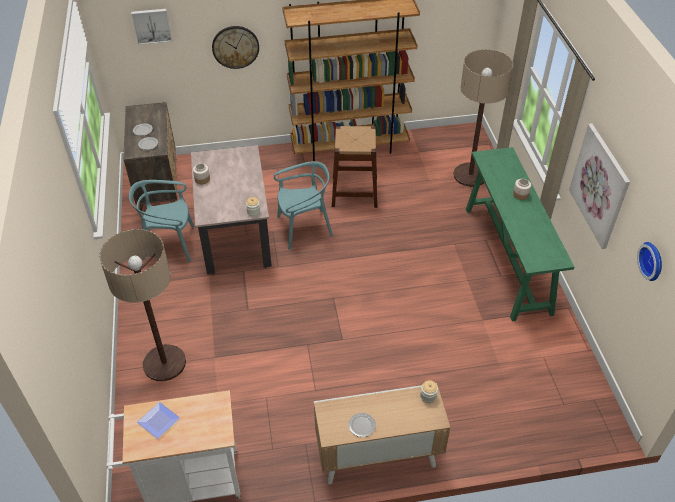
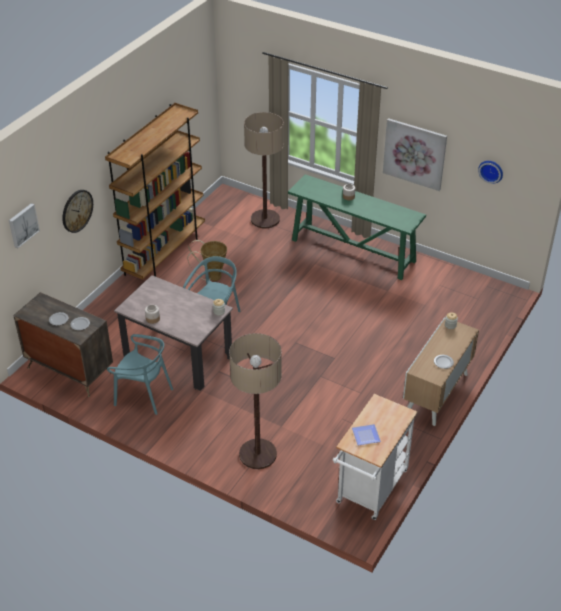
camera: 50 degrees left, 5 degrees down
(169, 244) = (144, 395): turquoise chair -> turquoise chair turned 105 degrees counterclockwise
(354, 192) = (212, 277): brown stool -> basket

